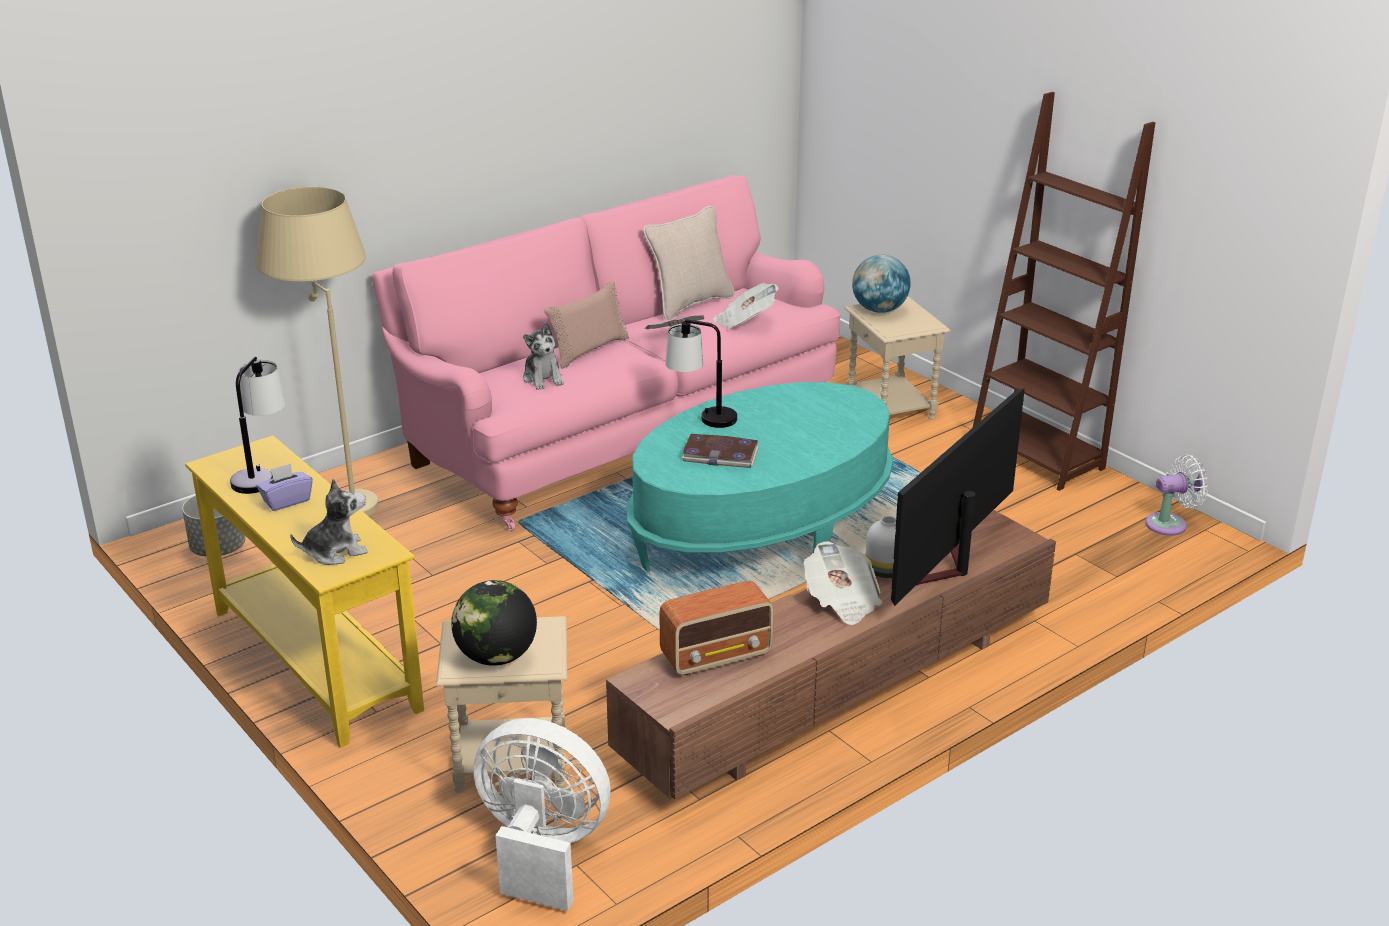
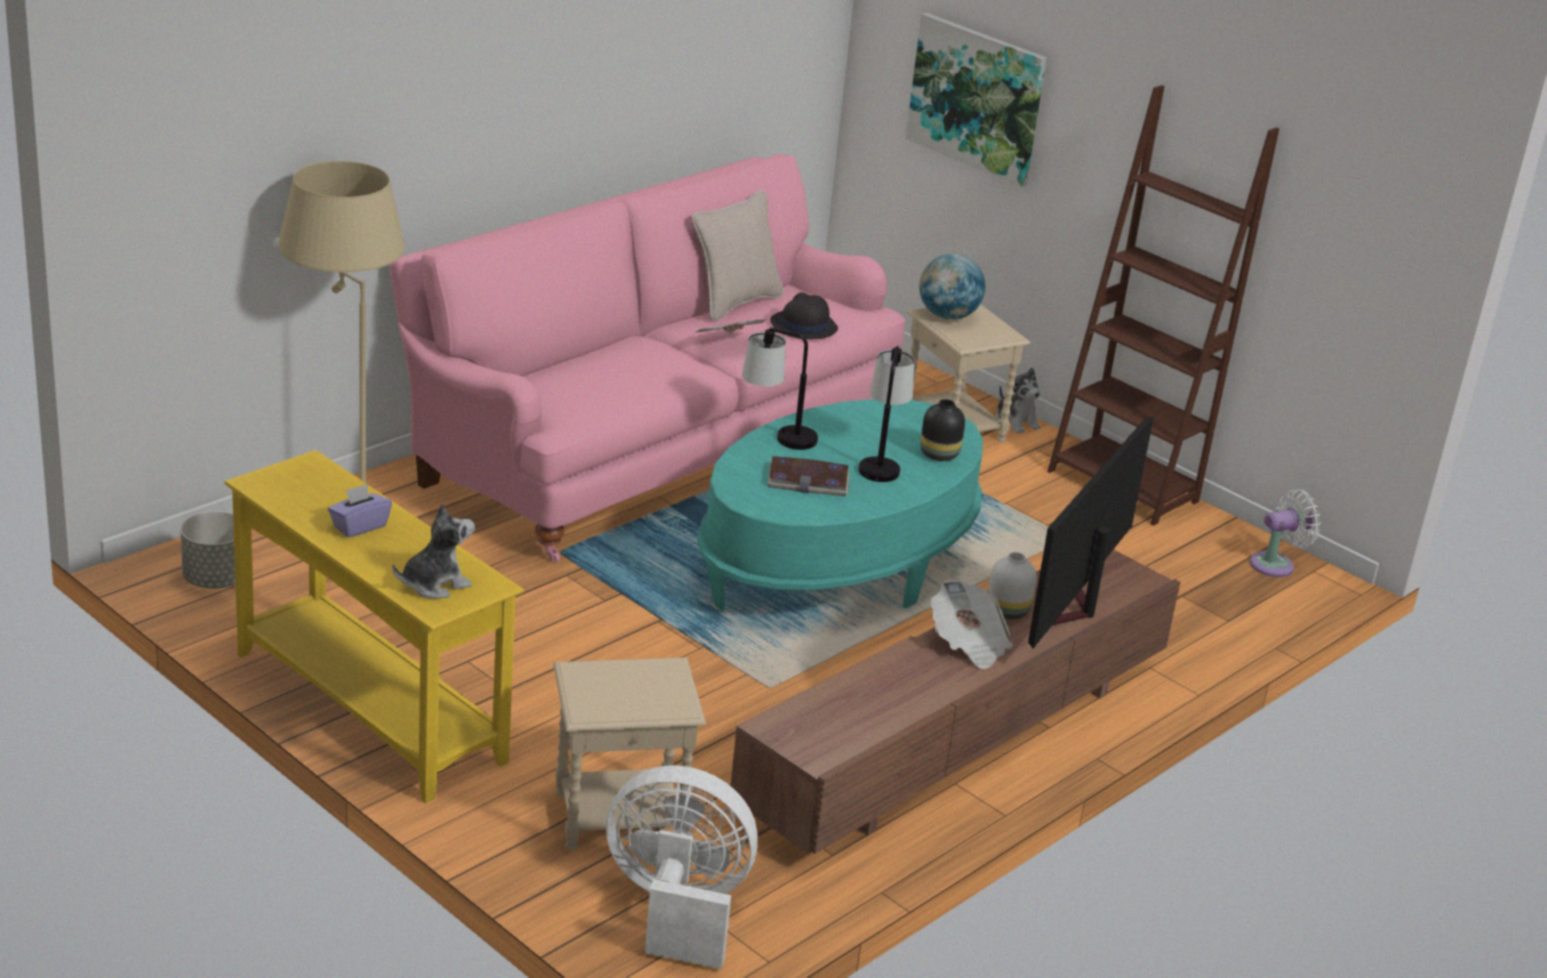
camera: 10 degrees left, 0 degrees up
(261, 473) = (319, 494): table lamp -> table lamp (880, 462)
(496, 657) = (625, 700): globe -> none
(543, 378) = (591, 388): plush toy -> plush toy (1016, 421)
(589, 351) = (634, 356): beige pillow -> none
(717, 655) = (849, 701): radio -> none
(745, 321) = (803, 326): newspaper -> black hat
(844, 429) = (938, 454): none -> black vase
(902, 118) = (977, 98): none -> picture

